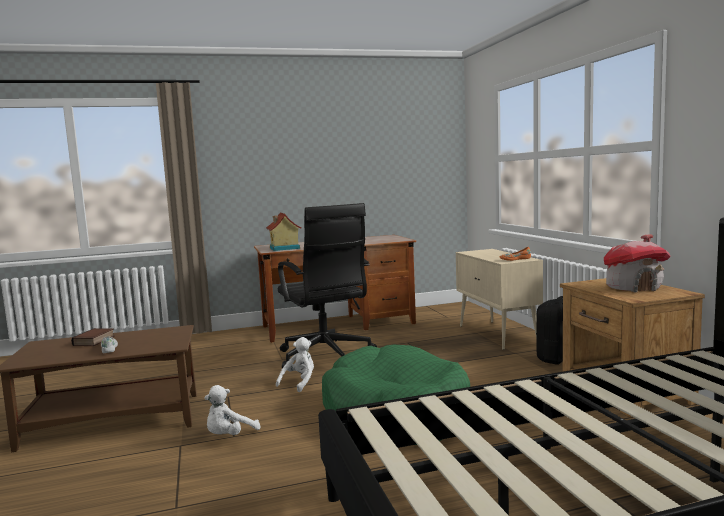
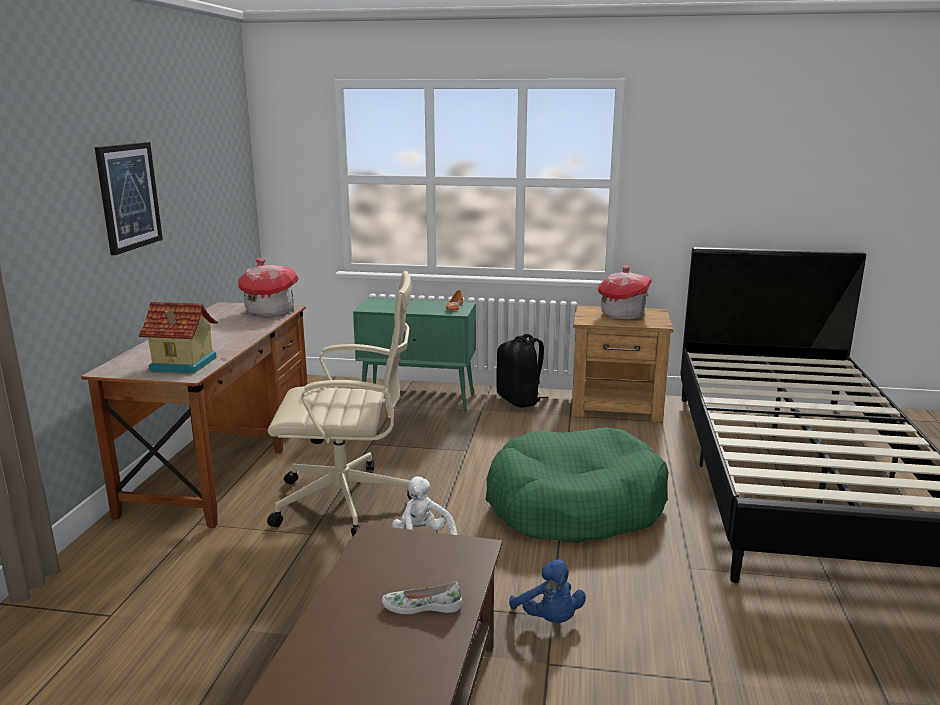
camera: 65 degrees left, 10 degrees up
(94, 341) = (352, 622): book -> none
(229, 436) = (549, 619): white plush toy -> blue plush toy
(317, 161) = (128, 196): none -> picture
(326, 357) = (349, 502): black office chair -> beige office chair
(393, 239) = (270, 310): none -> toy house
(497, 335) = (419, 399): beige cabinet -> green cabinet

